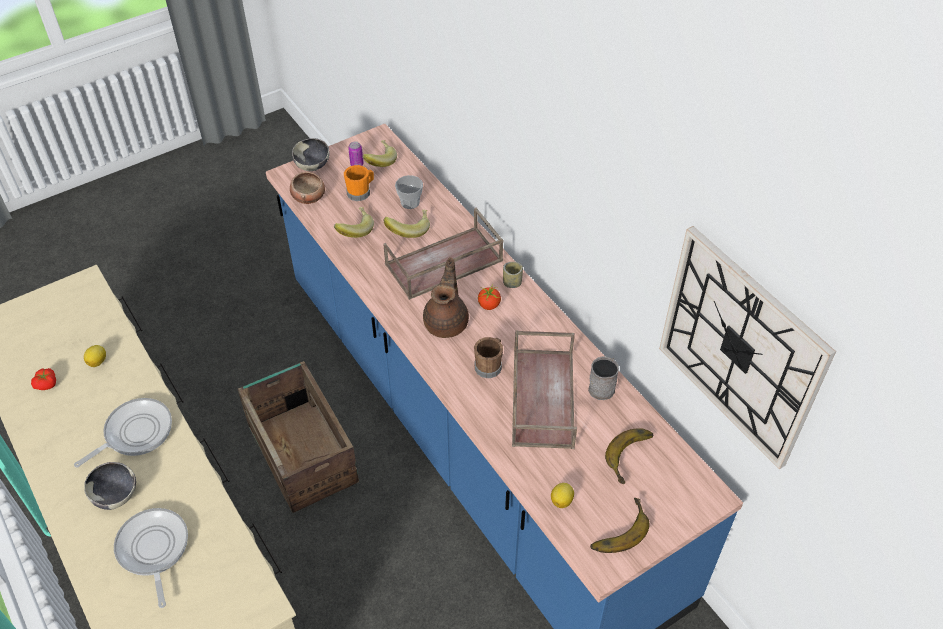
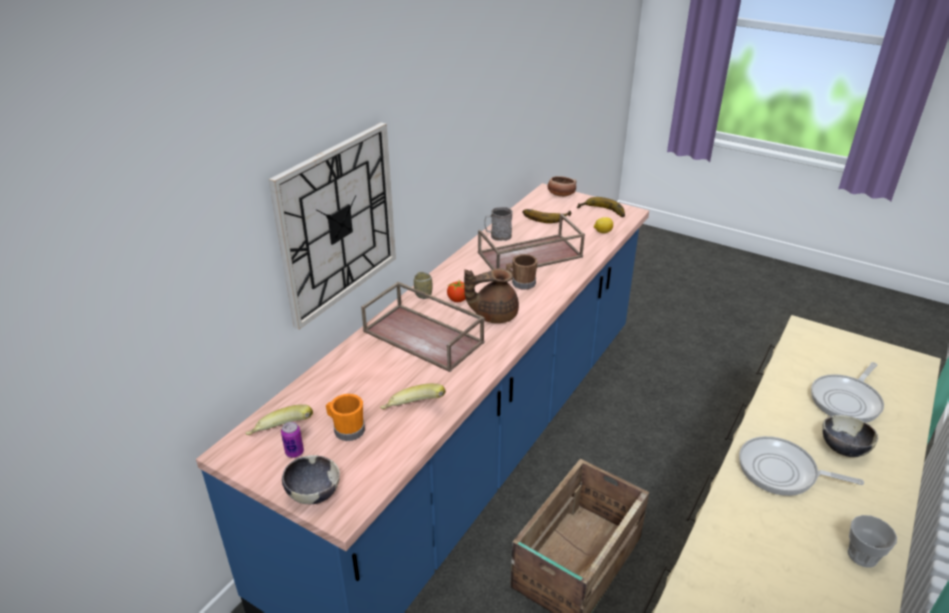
camera: 115 degrees left, 15 degrees down
(47, 384) = (821, 590): tomato -> none
(98, 361) = (749, 558): lemon -> none
(308, 196) = (376, 472): bowl -> bowl (560, 195)
(408, 229) = (389, 373): banana -> none
(410, 202) = (346, 385): cup -> cup (862, 555)
(740, 348) = (521, 87): wall clock -> wall clock (337, 223)

